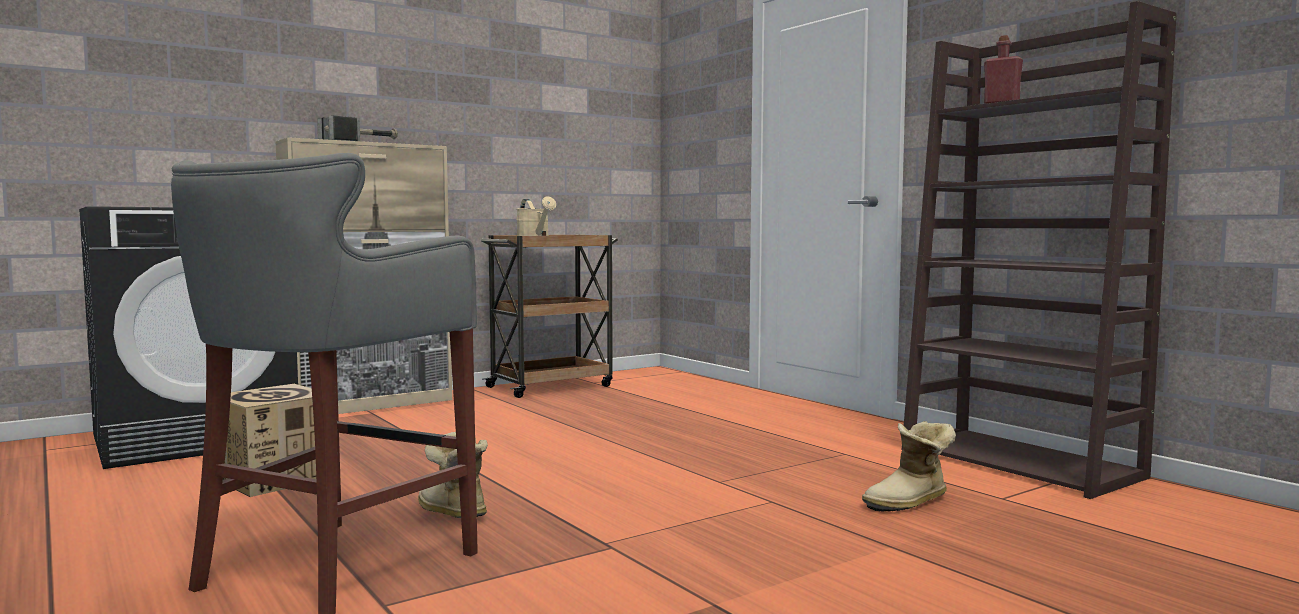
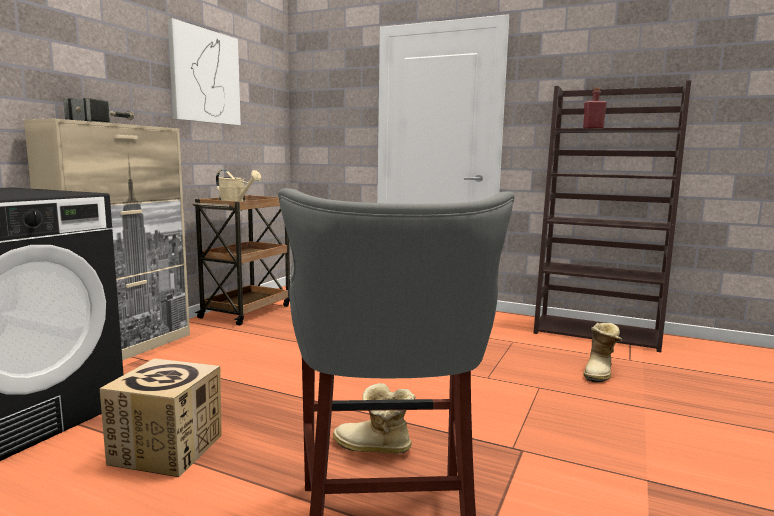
camera: 30 degrees left, 5 degrees up
(514, 84) = (205, 76): none -> picture

